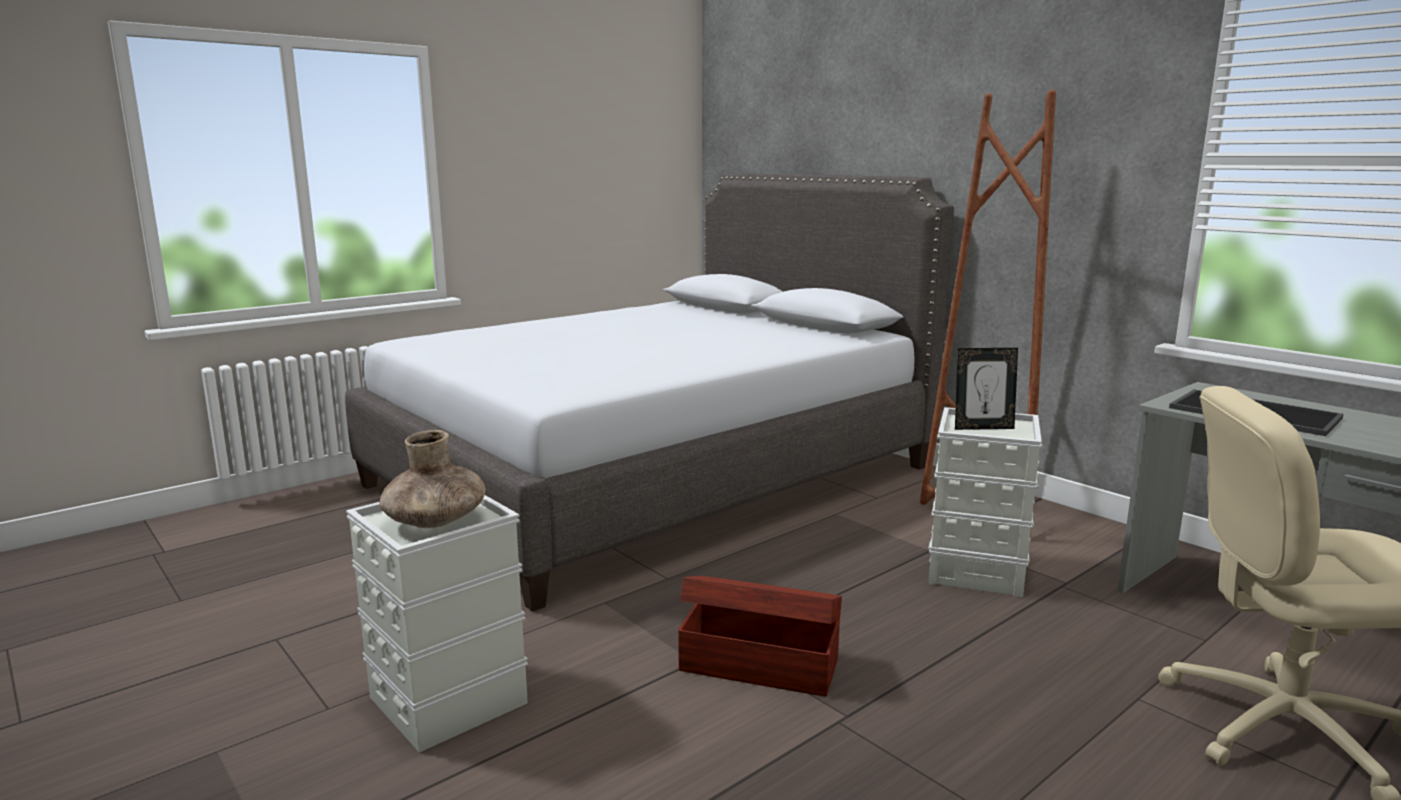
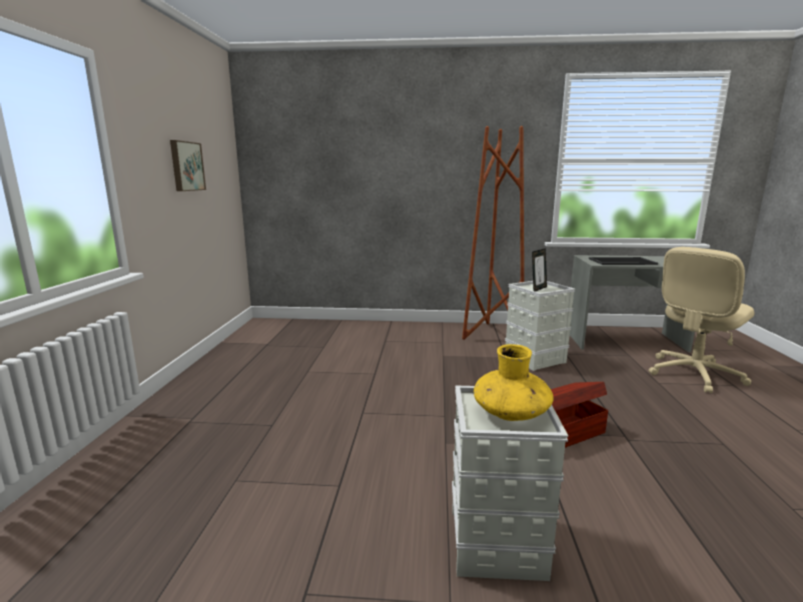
camera: 45 degrees left, 0 degrees up
(435, 521) = (511, 413): brown vase -> yellow vase
(574, 169) = (186, 166): none -> picture
(652, 476) = (321, 368): grey bed -> none

